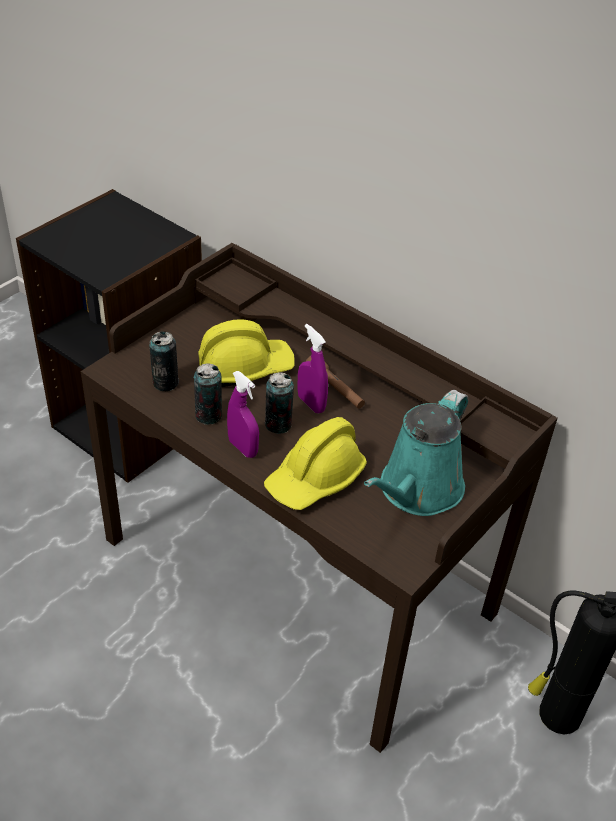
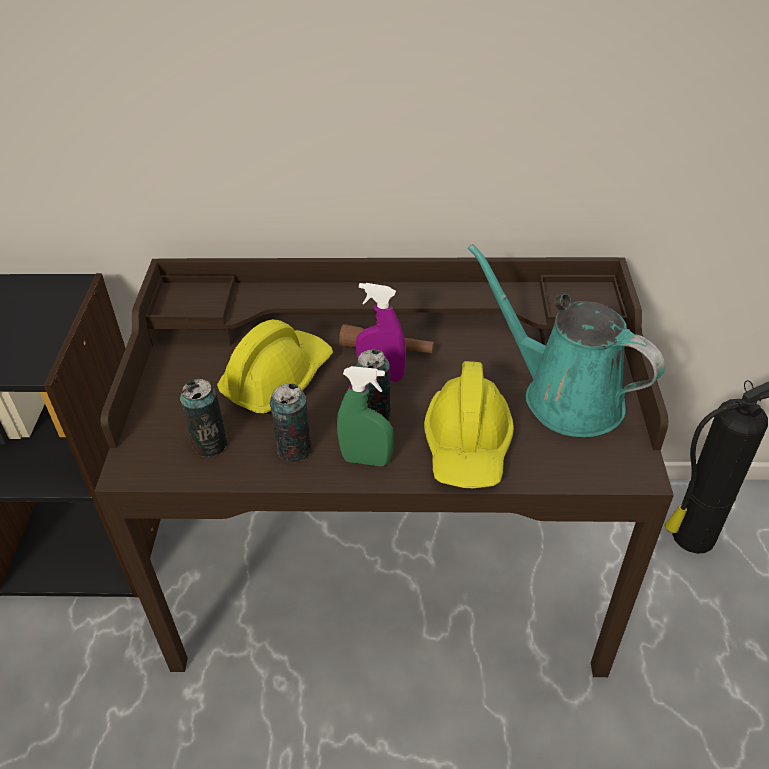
camera: 35 degrees left, 0 degrees up
(243, 448) = (366, 460): purple spray bottle -> green spray bottle
(417, 490) = (564, 396): turquoise watering can -> turquoise watering can turned 135 degrees clockwise

